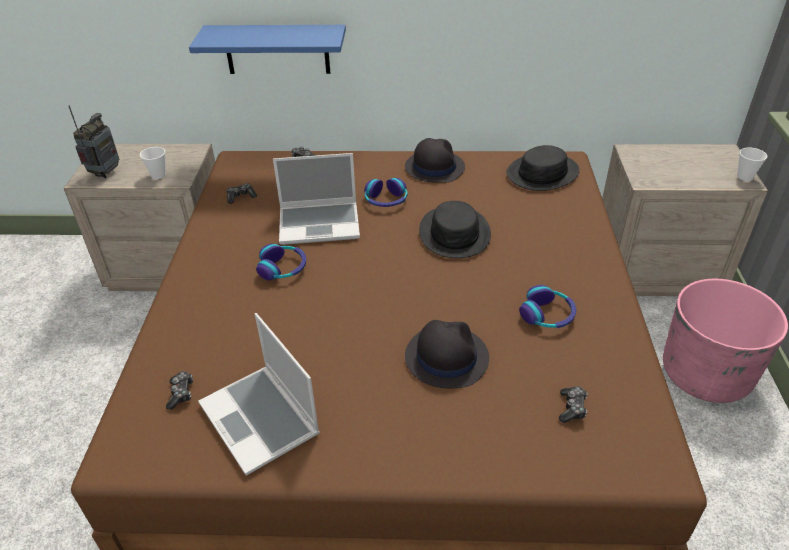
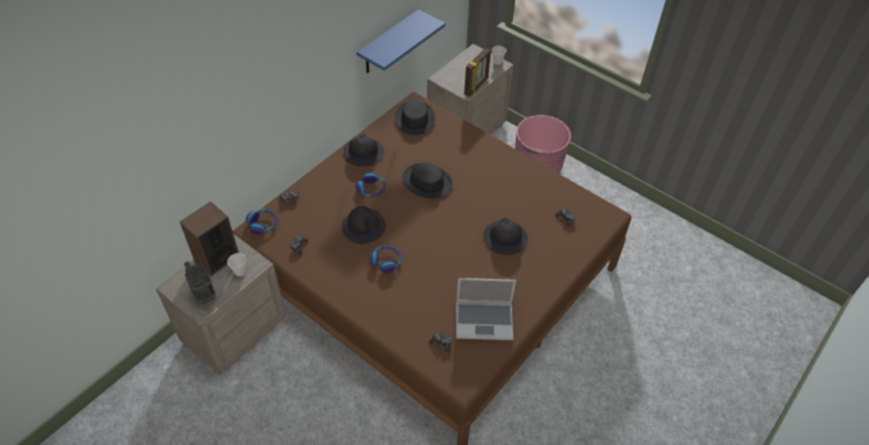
camera: 55 degrees left, 10 degrees up
(165, 154) = (216, 258): none -> speaker
(277, 49) = (253, 144): blue shelf -> blue shelf (388, 43)
(320, 224) = (363, 226): laptop -> black hat
(547, 315) = (512, 189): headphones -> headphones (263, 224)
(670, 183) = (476, 87): none -> picture frame

